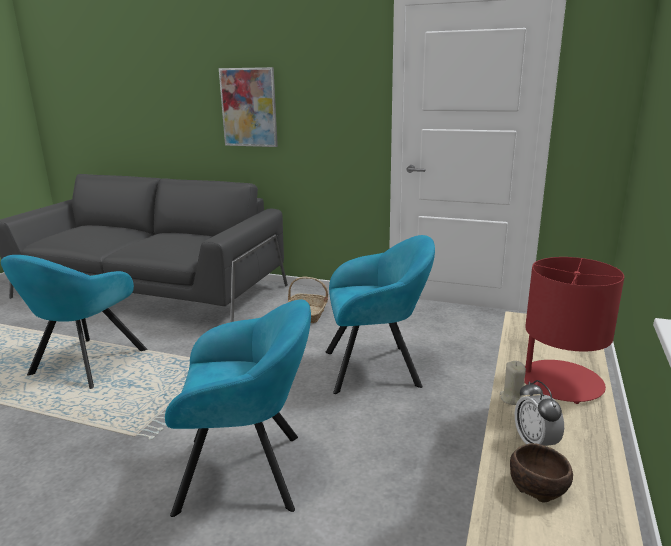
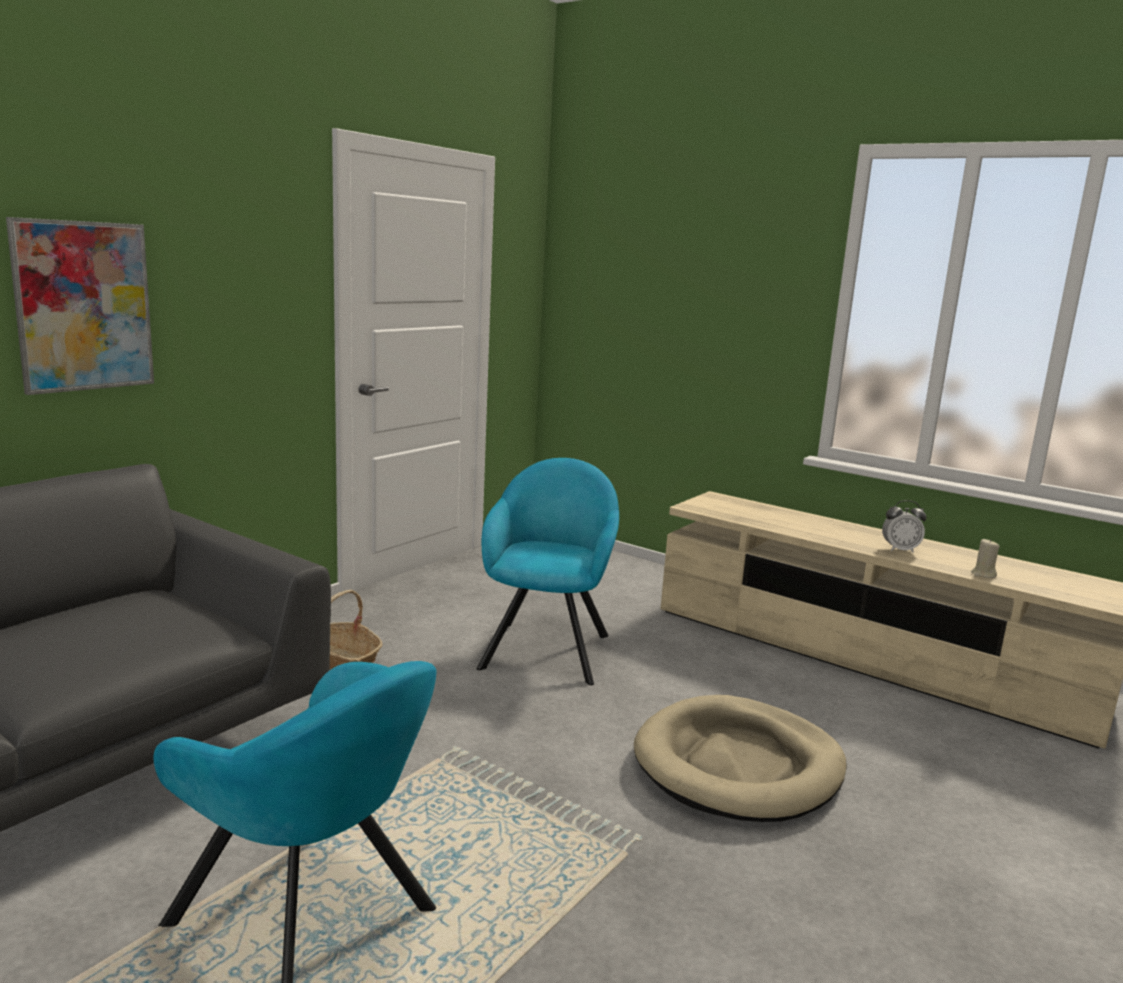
camera: 75 degrees left, 5 degrees down
(248, 472) = (738, 765): turquoise armchair -> beige dog bed
(511, 398) = (837, 541): beige candle -> beige candle (983, 574)
(538, 485) = (949, 560): brown bowl -> none
(560, 382) = (812, 524): red table lamp -> none

